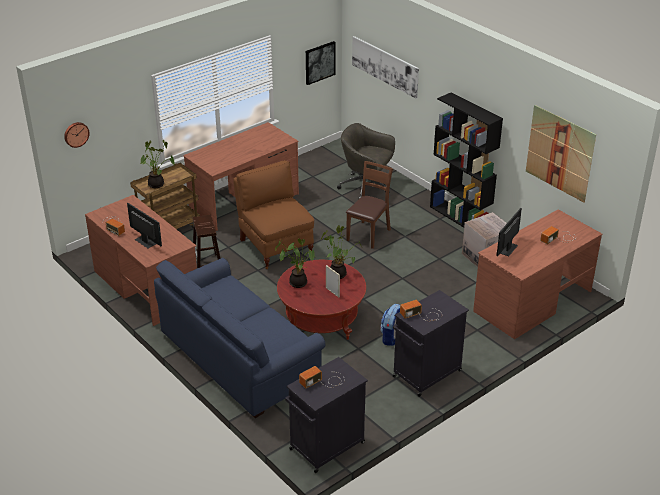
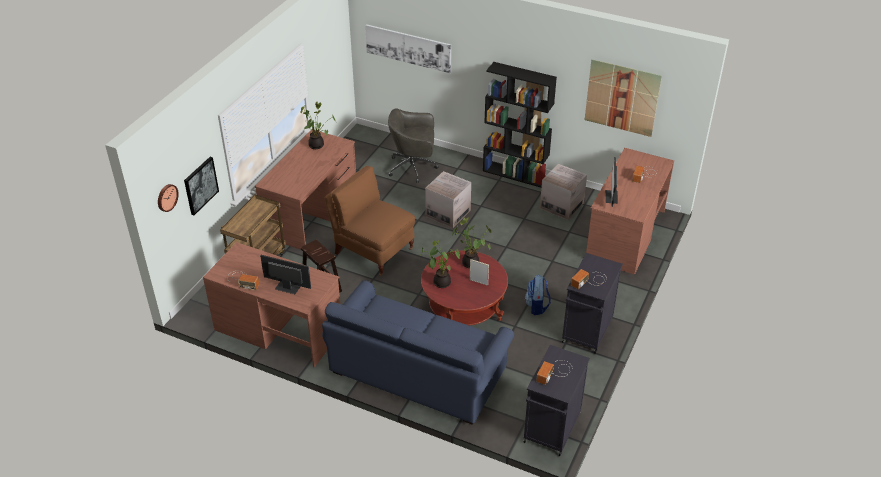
camera: 25 degrees left, 5 degrees up
(157, 184) = (247, 223): potted plant -> potted plant (317, 145)
(319, 62) = (337, 57): picture -> picture (200, 185)
(368, 234) = (448, 213): brown chair -> cardboard box

